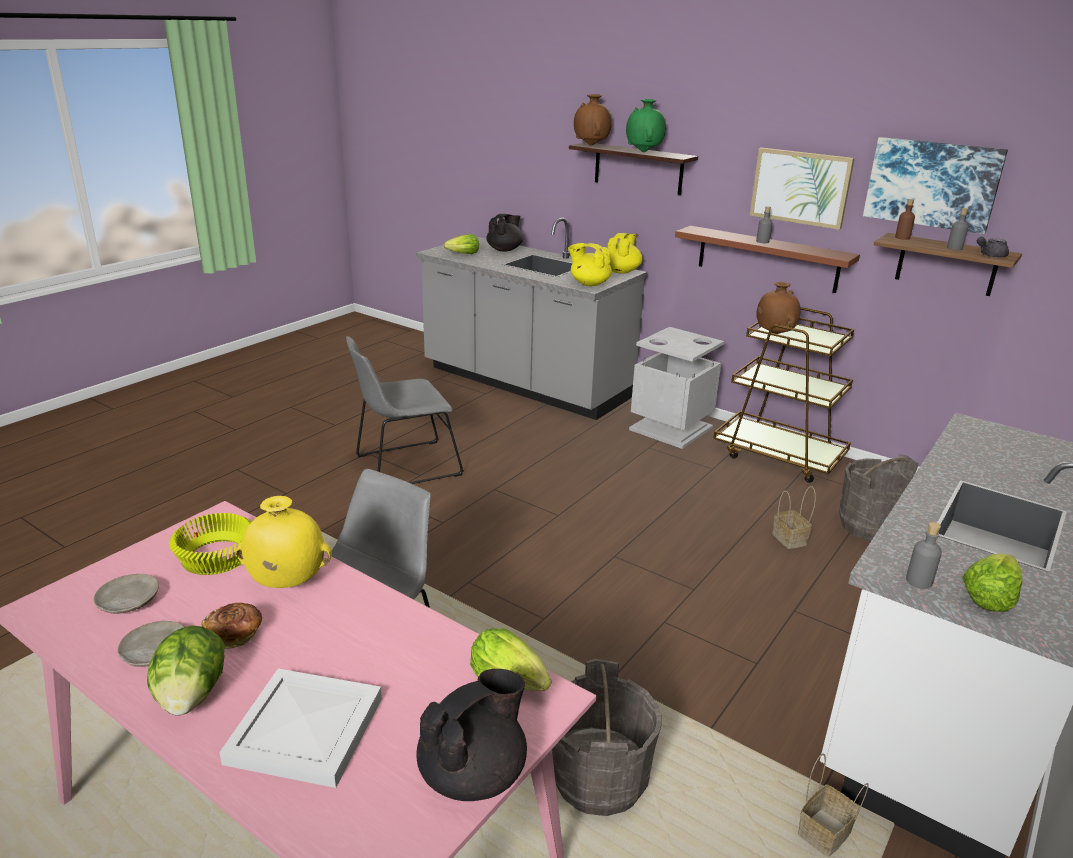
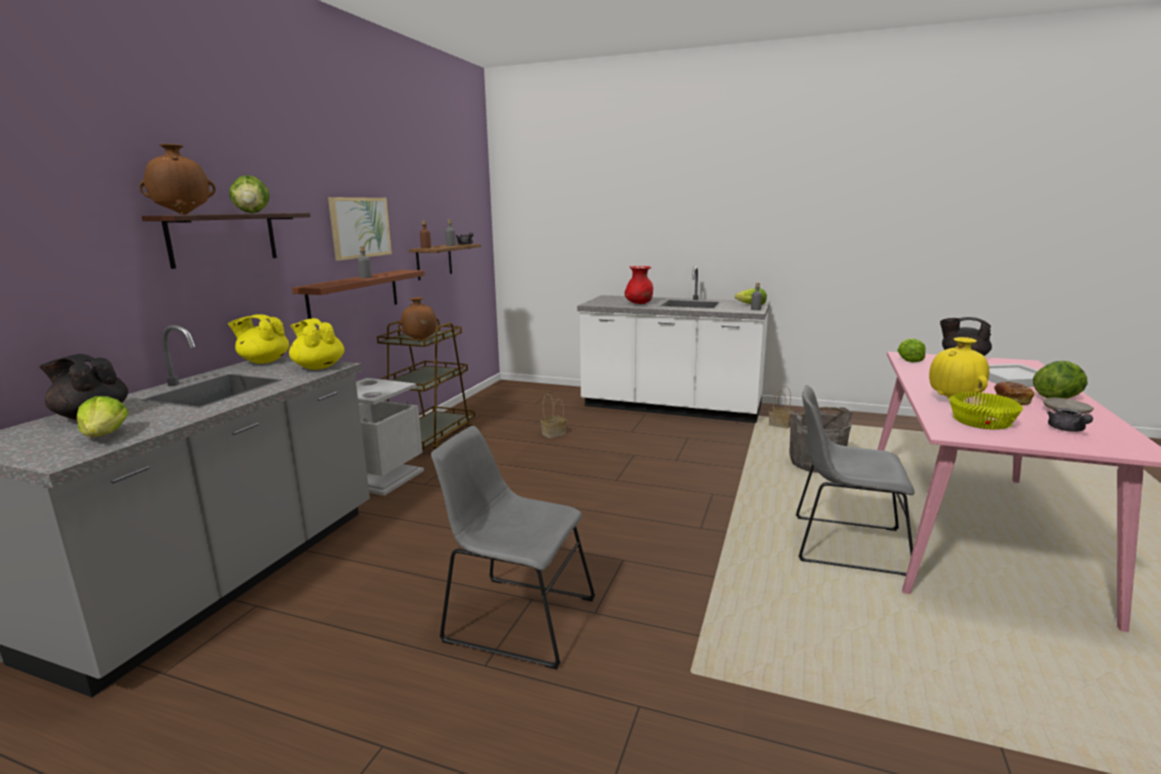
camera: 105 degrees left, 10 degrees down
(128, 602) = (1067, 430): beige plate -> grey teapot
(403, 466) = (514, 618): grey chair -> grey chair turned 150 degrees clockwise
(589, 283) = (318, 367): yellow teapot -> yellow teapot turned 120 degrees clockwise
(644, 152) = (252, 213): green vase -> lettuce
(871, 526) = (524, 416): grey bucket -> none
(932, 184) = (418, 210): picture -> none
(989, 467) = (639, 304): none -> red vase

